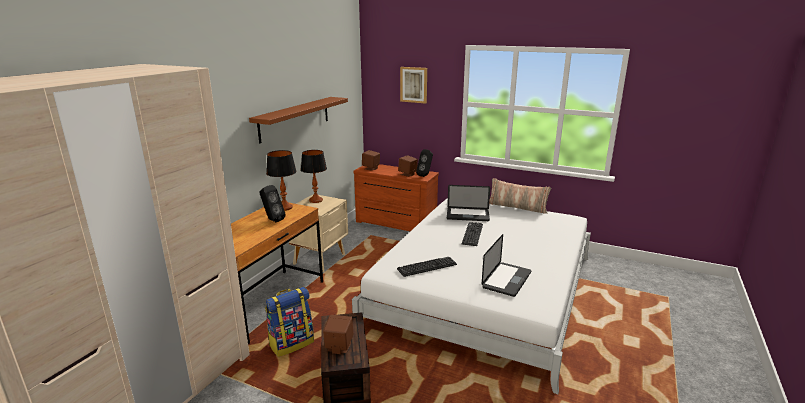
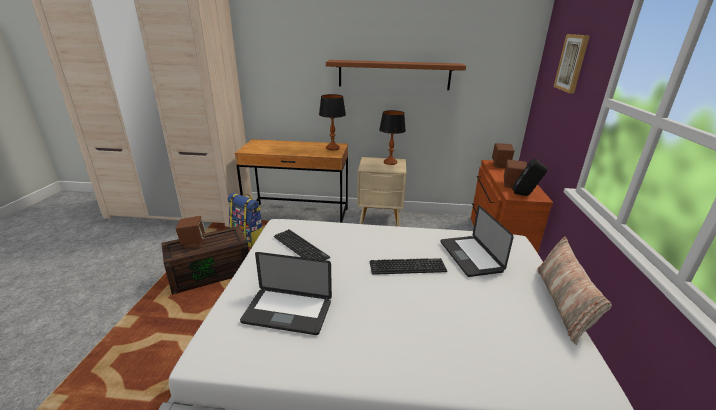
camera: 70 degrees right, 5 degrees up
(272, 220) = (304, 149): black speaker -> none

